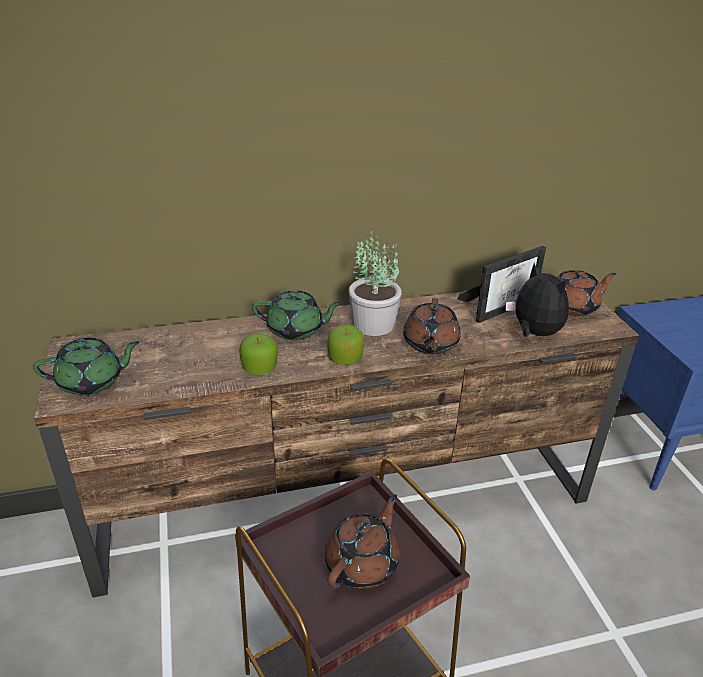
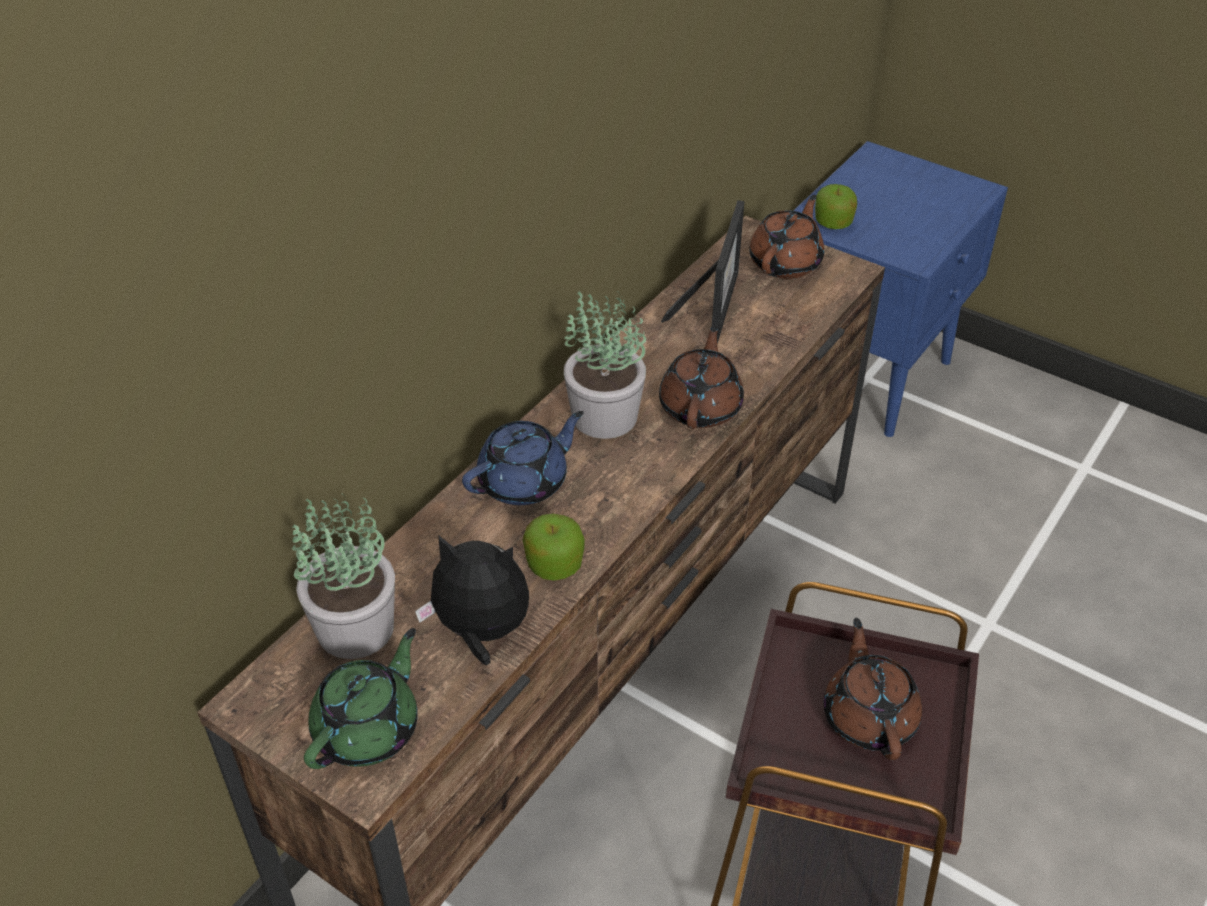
camera: 40 degrees left, 10 degrees up
(146, 343) = (356, 626): none -> potted plant
(296, 330) = (525, 482): green teapot -> blue teapot
(345, 358) = (634, 486): apple -> apple (833, 223)
(430, 344) = (701, 406): brown teapot -> brown teapot turned 135 degrees counterclockwise
(534, 333) = (787, 325): plush toy -> plush toy (480, 632)

